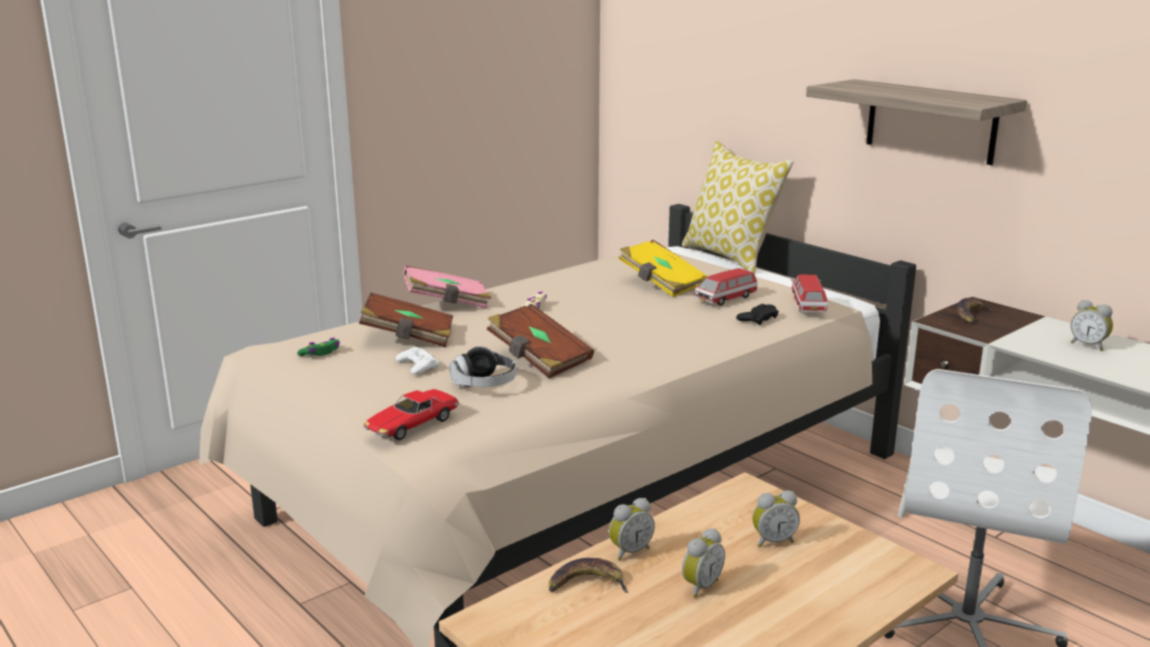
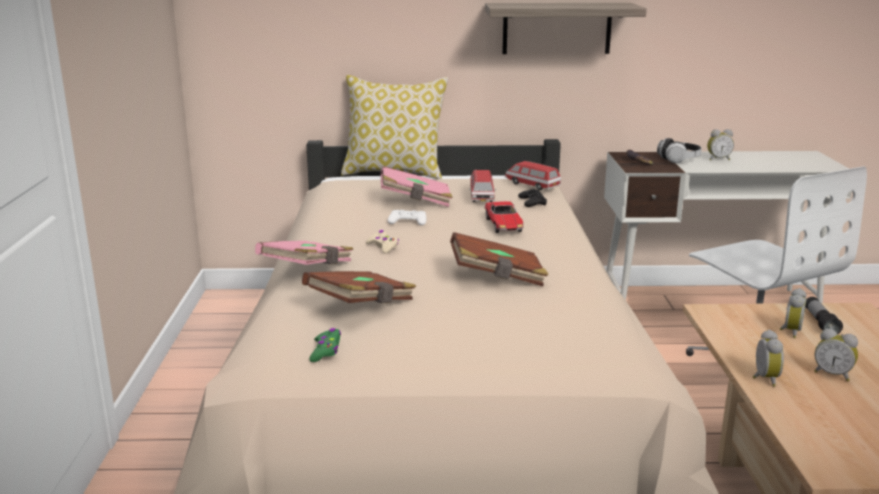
camera: 50 degrees left, 0 degrees up
(411, 425) = (565, 360): toy car -> toy car (503, 225)
(418, 366) = (436, 321): white game controller -> white game controller (408, 222)
(484, 384) = (521, 310): headphones -> headphones (679, 160)
(587, 583) = (799, 409): banana -> none
(661, 283) = (415, 201): yellow book -> pink book
(699, 586) = (832, 374): alarm clock -> alarm clock turned 135 degrees clockwise
(829, 553) = (820, 323): none -> flashlight

